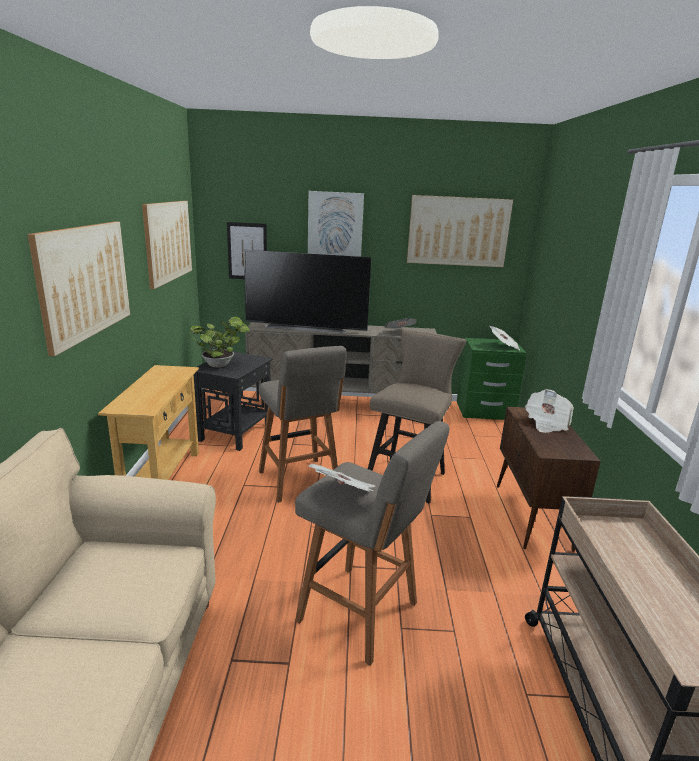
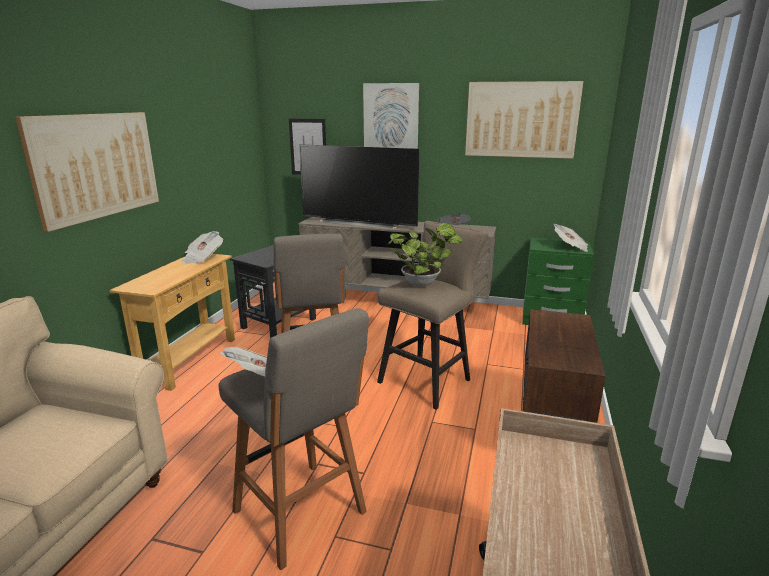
camera: 15 degrees right, 0 degrees up
(168, 241) = (220, 136): picture -> none
(221, 365) = (261, 255): potted plant -> potted plant (423, 283)
(546, 423) = (565, 329): newspaper -> newspaper (202, 259)

